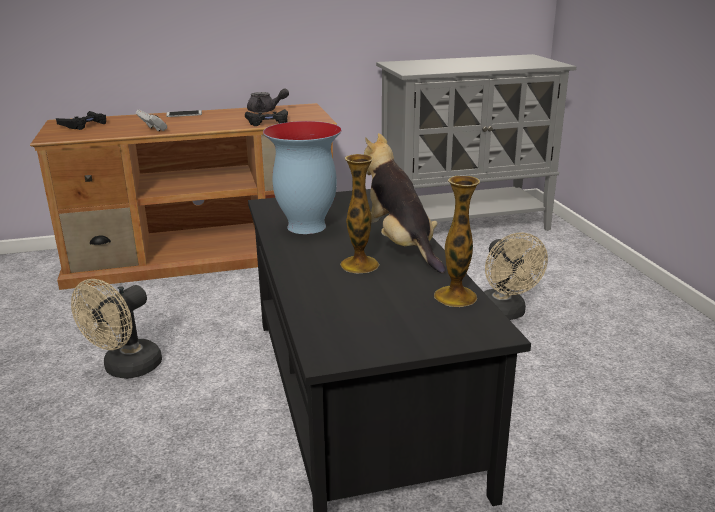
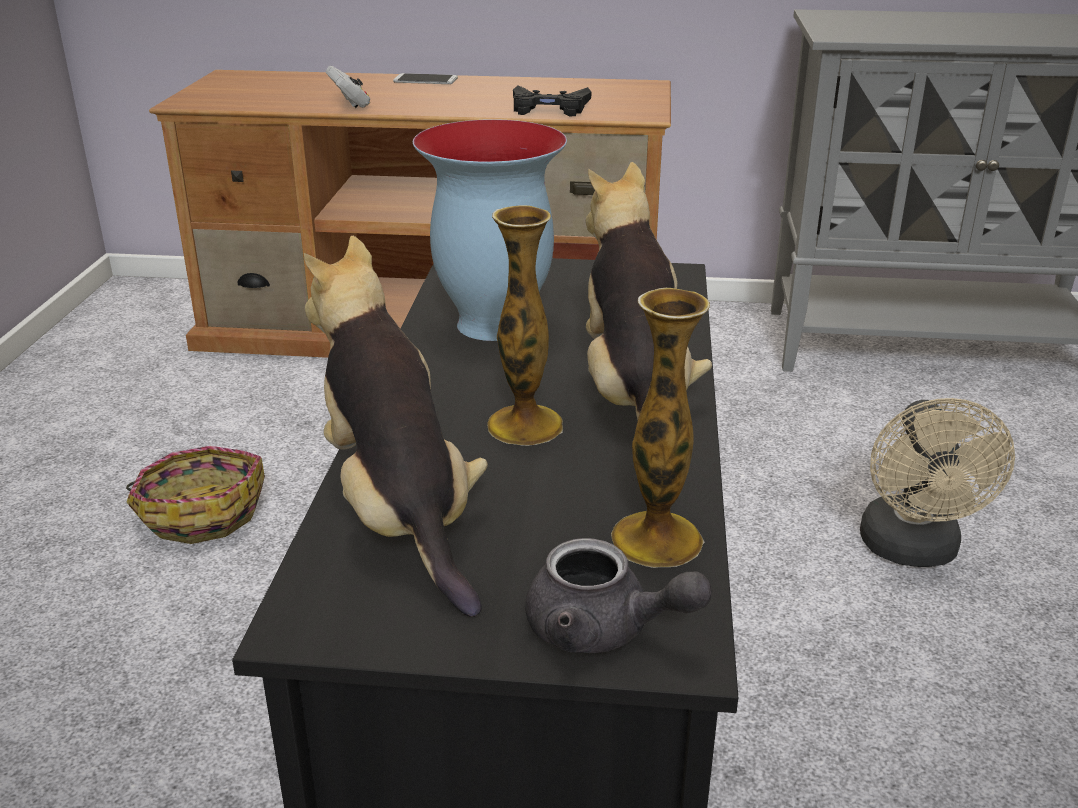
camera: 20 degrees right, 5 degrees up
(84, 125) = (257, 84): black game controller -> none
(126, 369) = (201, 511): beige fan -> basket
(266, 111) = (565, 87): grey teapot -> grey teapot (603, 630)
(333, 309) = (401, 514): none -> plush toy

